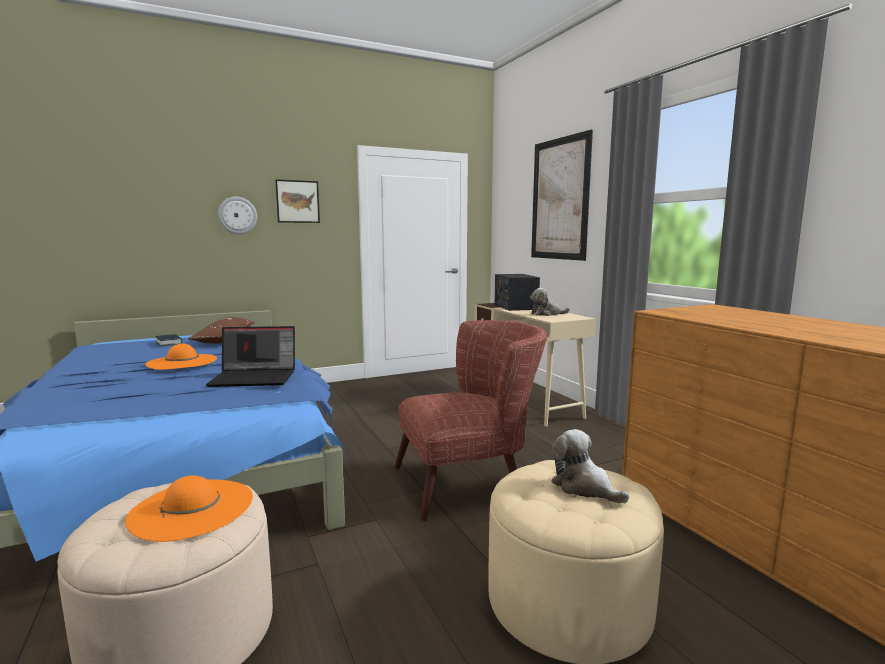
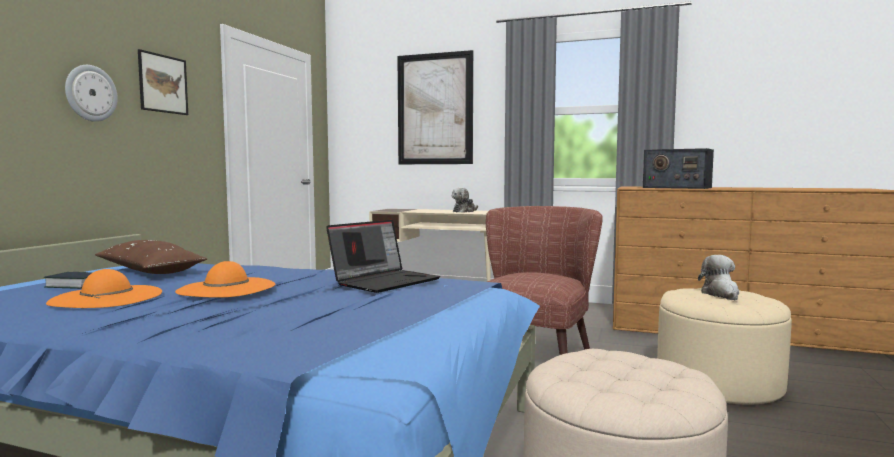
camera: 45 degrees left, 5 degrees down
(192, 508) = (622, 365): orange hat -> orange hat (107, 297)
(515, 306) = (414, 210): radio -> radio (676, 187)
(584, 487) = (721, 294): plush toy -> plush toy turned 90 degrees clockwise

